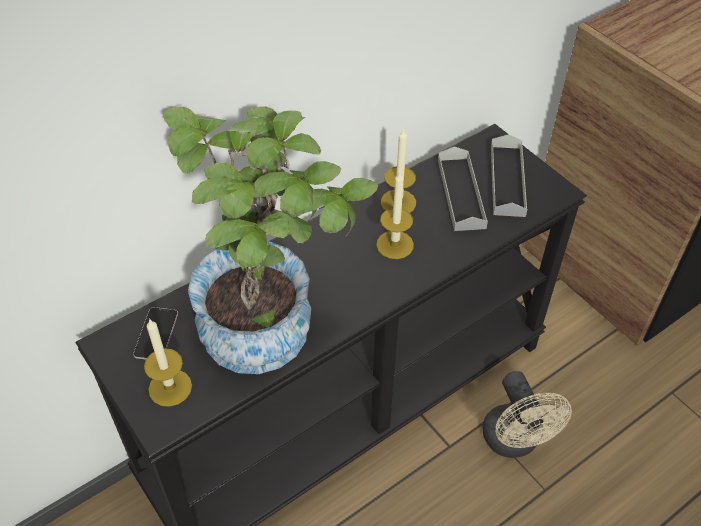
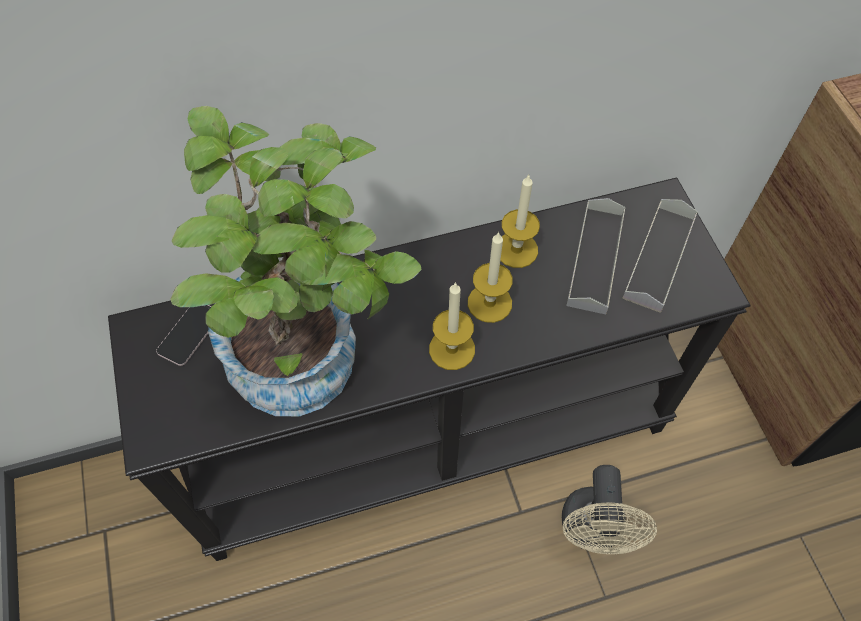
camera: 20 degrees right, 10 degrees up
(170, 387) = (178, 401): candle -> candle (452, 349)

